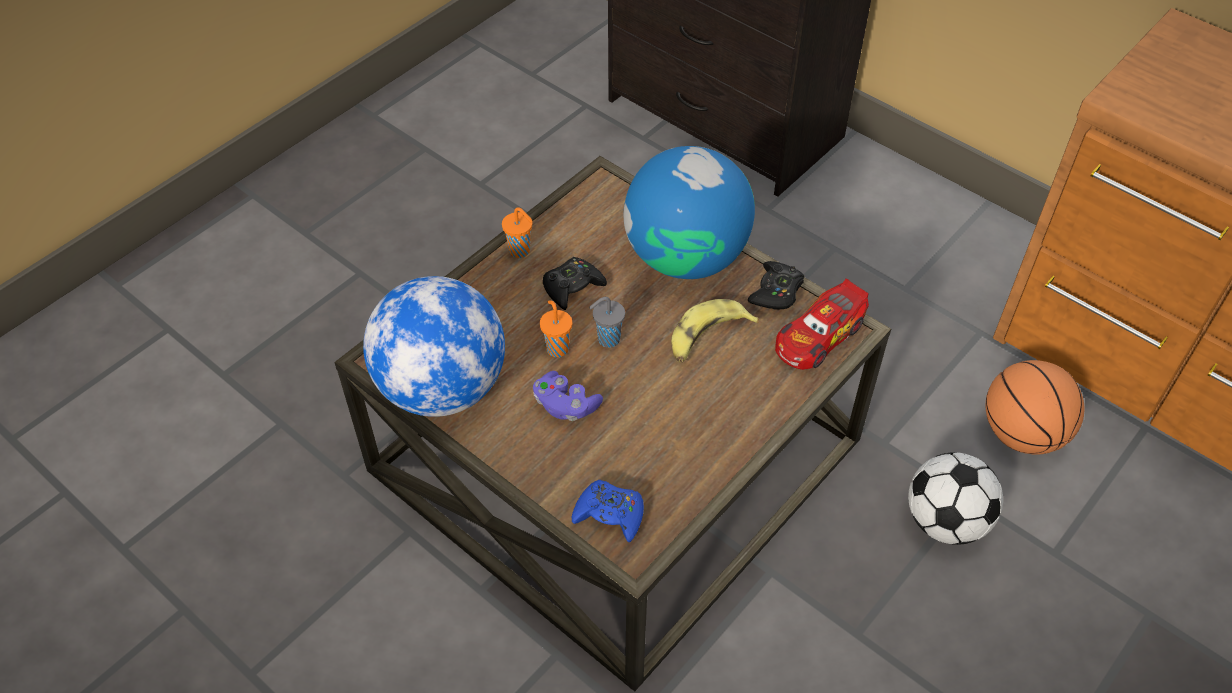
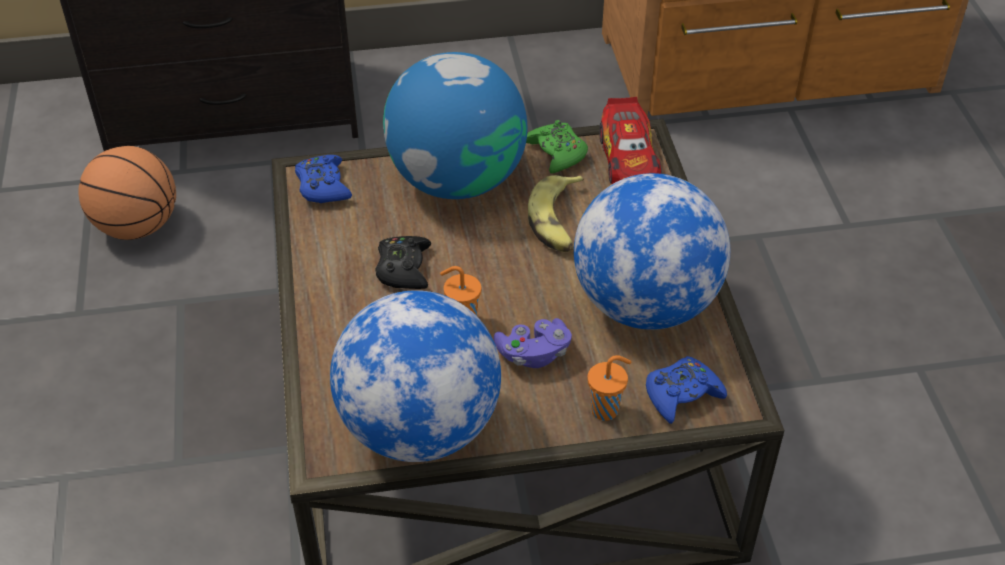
camera: 50 degrees left, 5 degrees down
(520, 251) = (319, 276): orange cup -> orange cup (606, 409)
(602, 196) = (323, 186): none -> blue game controller
(607, 339) = (490, 282): grey cup -> none
(677, 439) = (645, 304): none -> globe
(776, 292) = (557, 153): black game controller -> green game controller
(945, 521) = (768, 262): football -> none
(1021, 434) = (733, 169): basketball -> basketball (137, 226)

